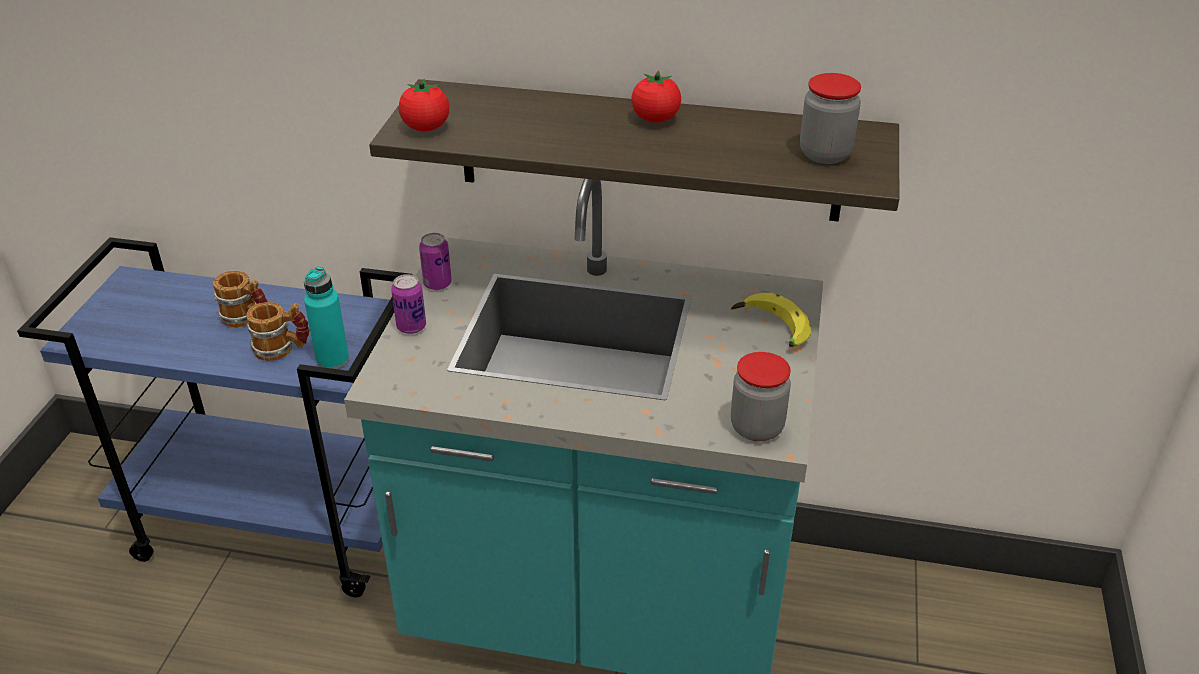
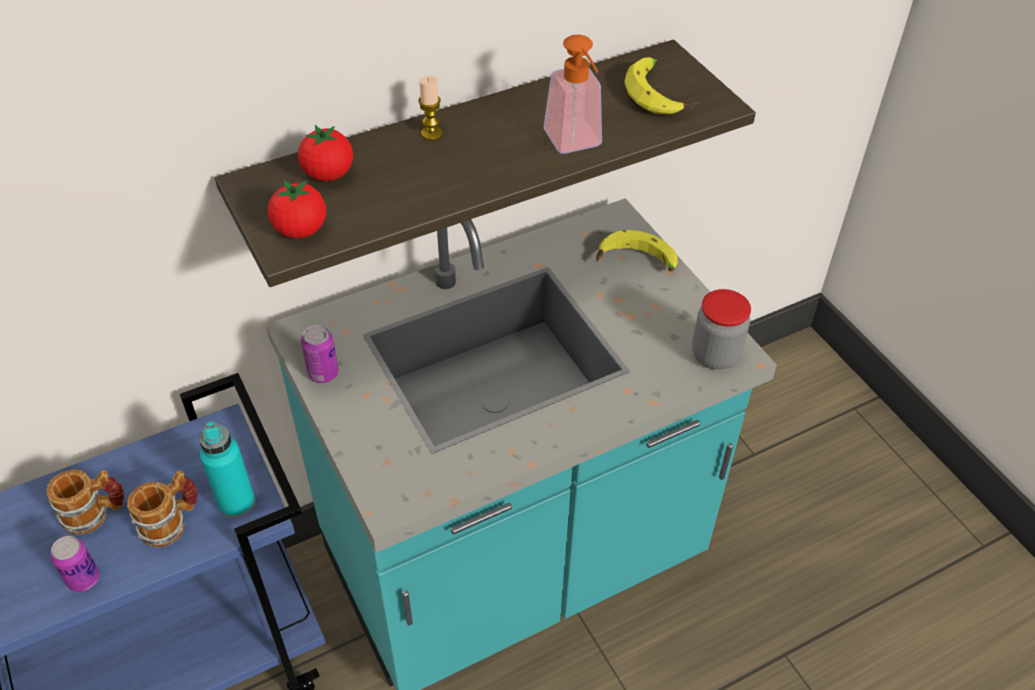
camera: 40 degrees left, 10 degrees up
(411, 327) = (350, 430): can -> can (84, 579)
(598, 109) = (431, 133): none -> candle
(655, 119) = (492, 121): tomato -> tomato (328, 174)
(700, 158) = (576, 144): none -> soap dispenser
(825, 154) = (660, 94): jar -> banana

